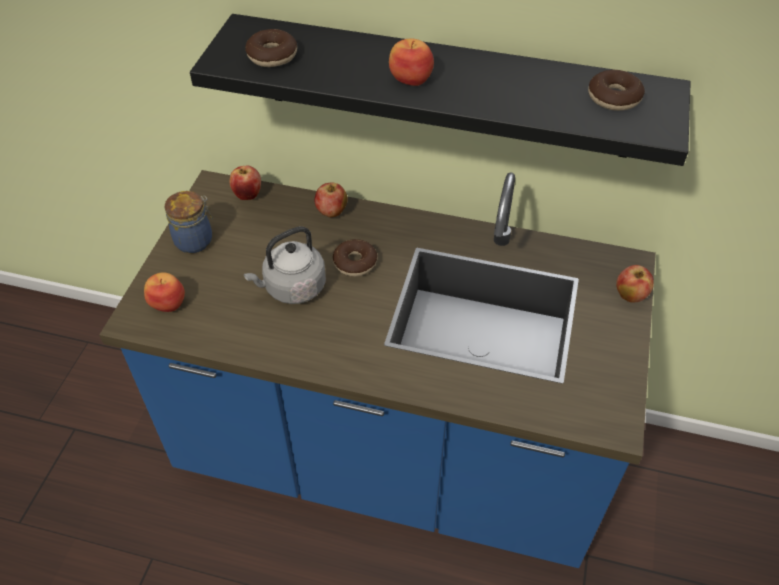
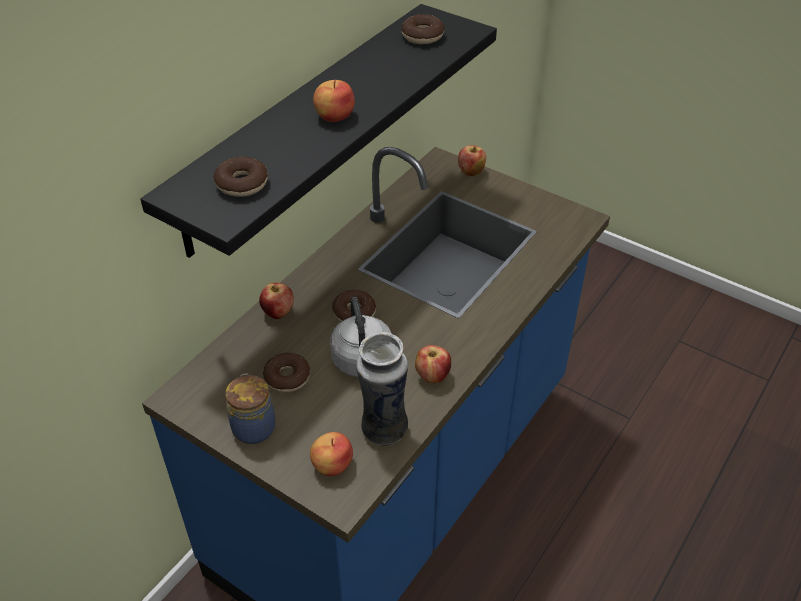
camera: 70 degrees left, 5 degrees down
(216, 326) = (383, 430): none -> vase
(248, 195) = (211, 370): apple -> apple (432, 376)
(256, 243) = (287, 377): none -> donut

